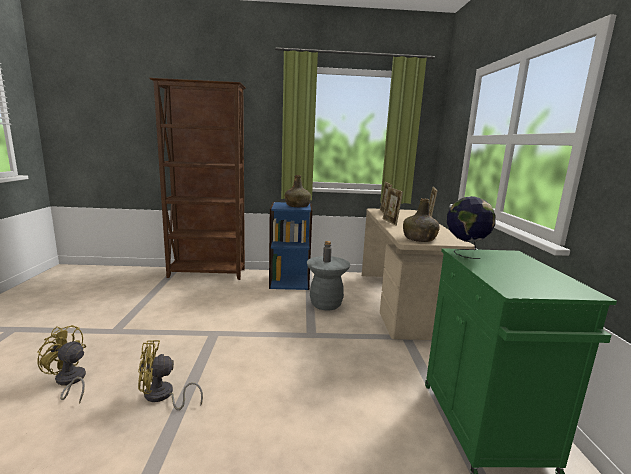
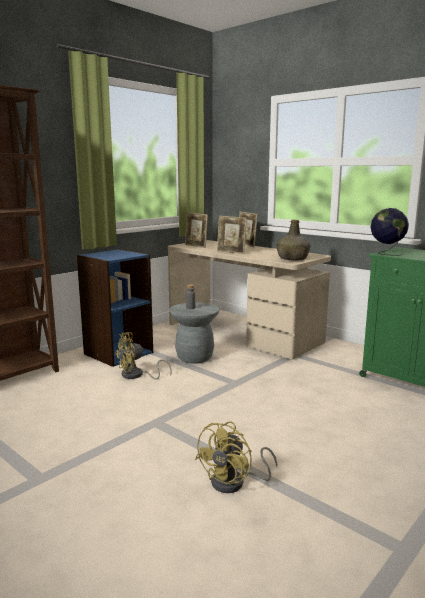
camera: 45 degrees left, 0 degrees up
(69, 382) = (119, 537): yellow fan -> yellow fan (136, 375)
(297, 206) = (121, 253): green bottle -> none

